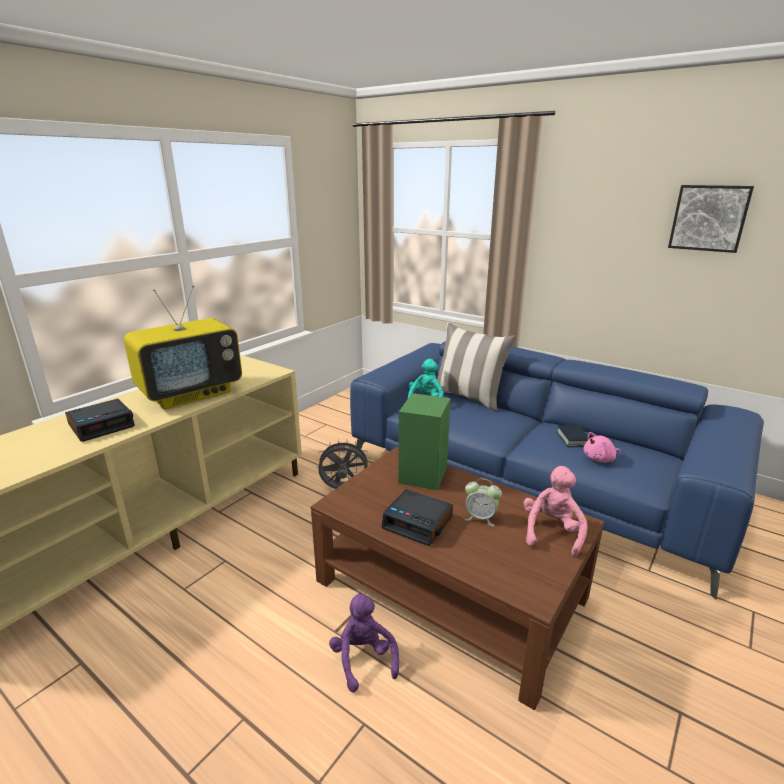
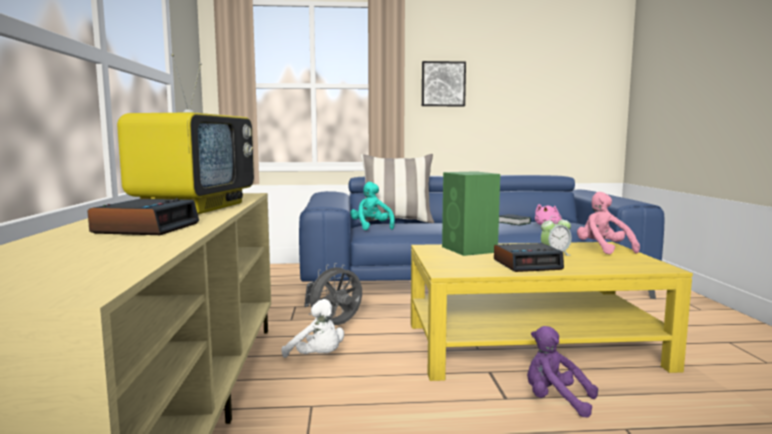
camera: 40 degrees left, 15 degrees down
(288, 517) = (317, 357): none -> white plush toy
(451, 589) = (532, 345): brown coffee table -> yellow coffee table
(709, 218) = (528, 62): picture -> picture (443, 84)

